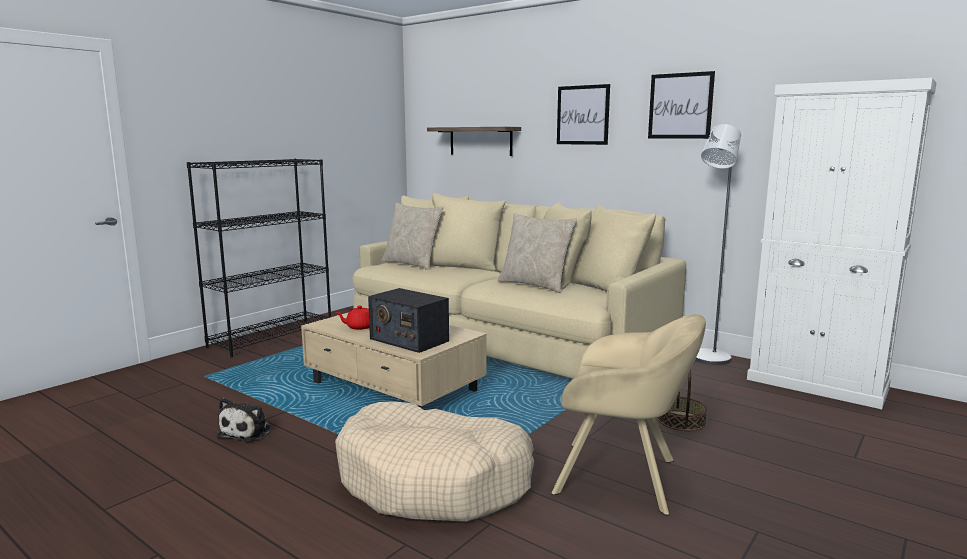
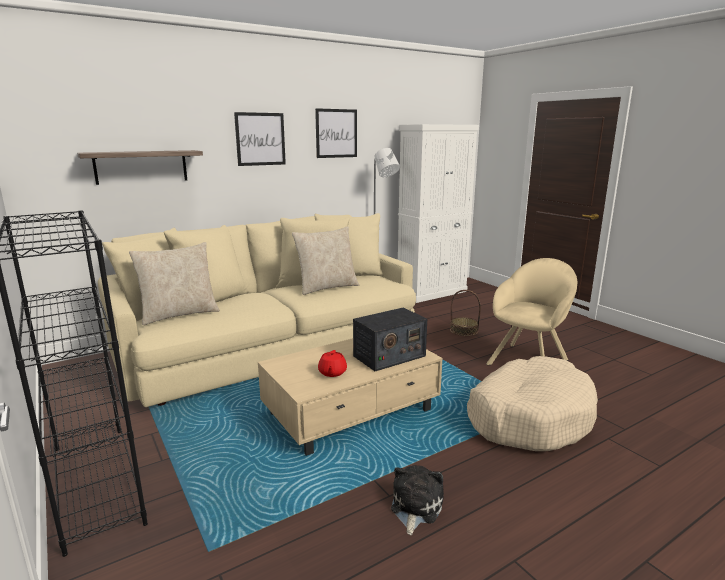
camera: 70 degrees left, 5 degrees up
(248, 431) = (415, 507): plush toy -> plush toy turned 105 degrees counterclockwise

